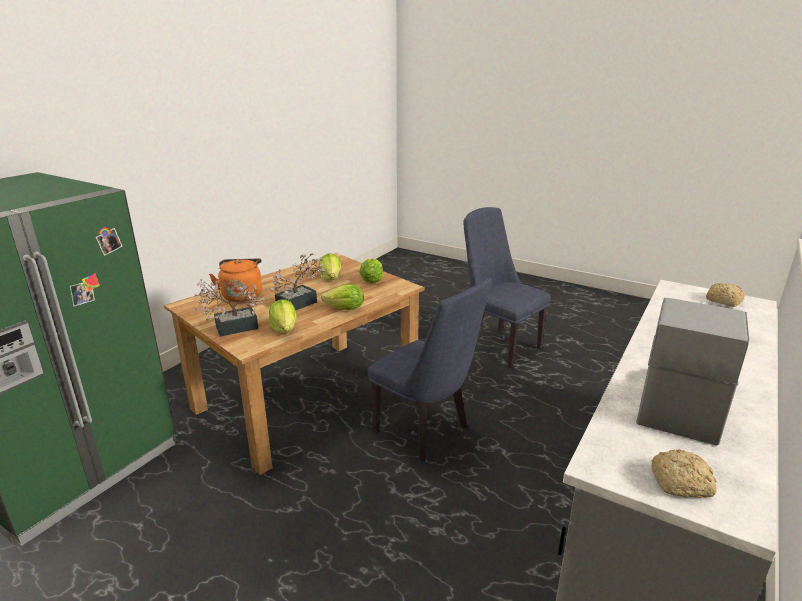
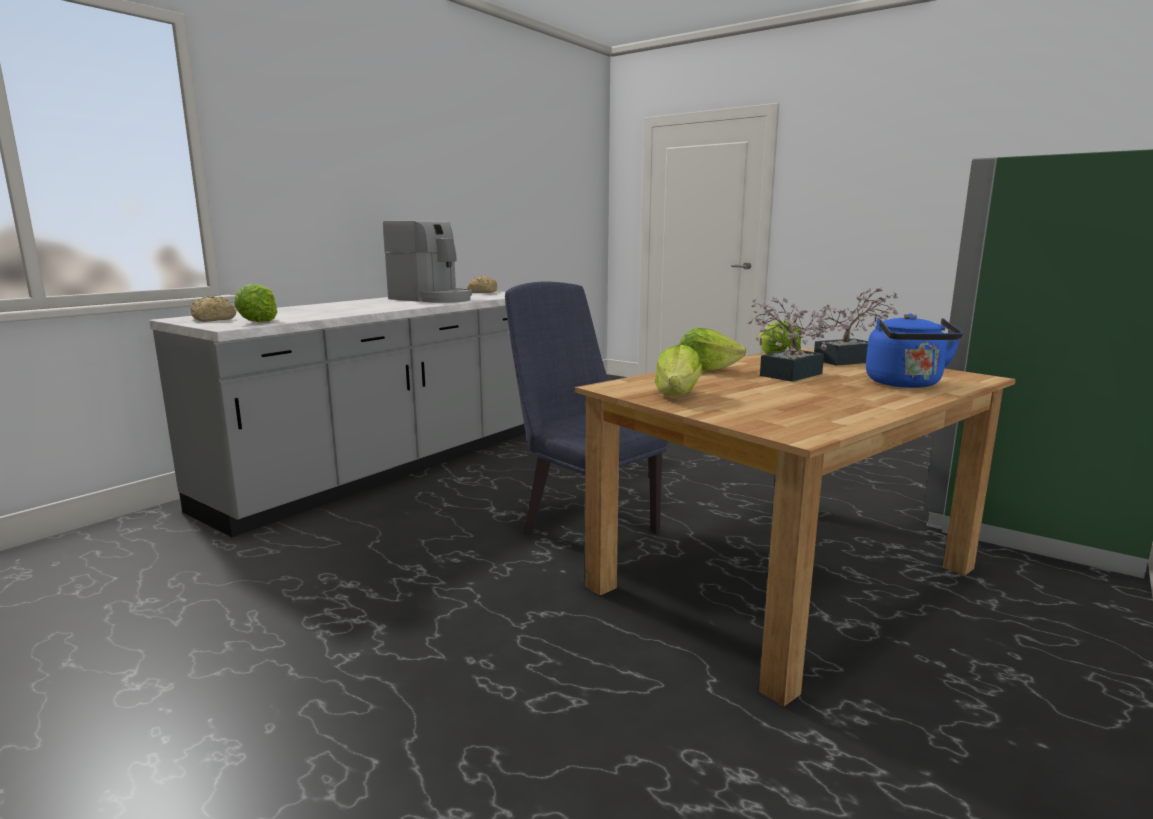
camera: 175 degrees left, 10 degrees down
(242, 295) = (906, 384): orange kettle -> blue kettle
(331, 278) = (766, 400): lettuce -> lettuce (259, 322)
(498, 346) = (348, 673): blue chair -> none
(678, 404) = (432, 299): coffee machine -> coffee machine turned 90 degrees counterclockwise

